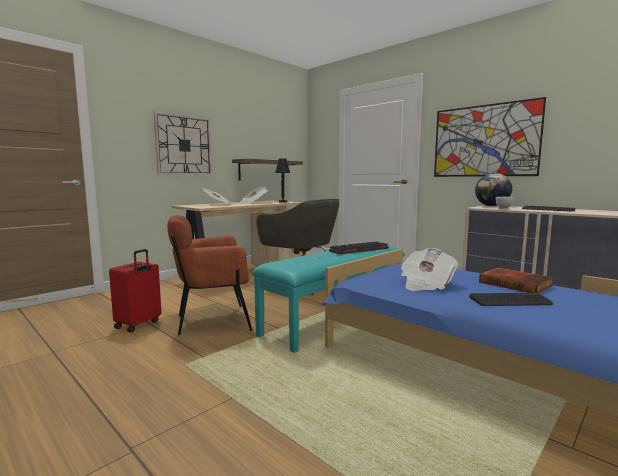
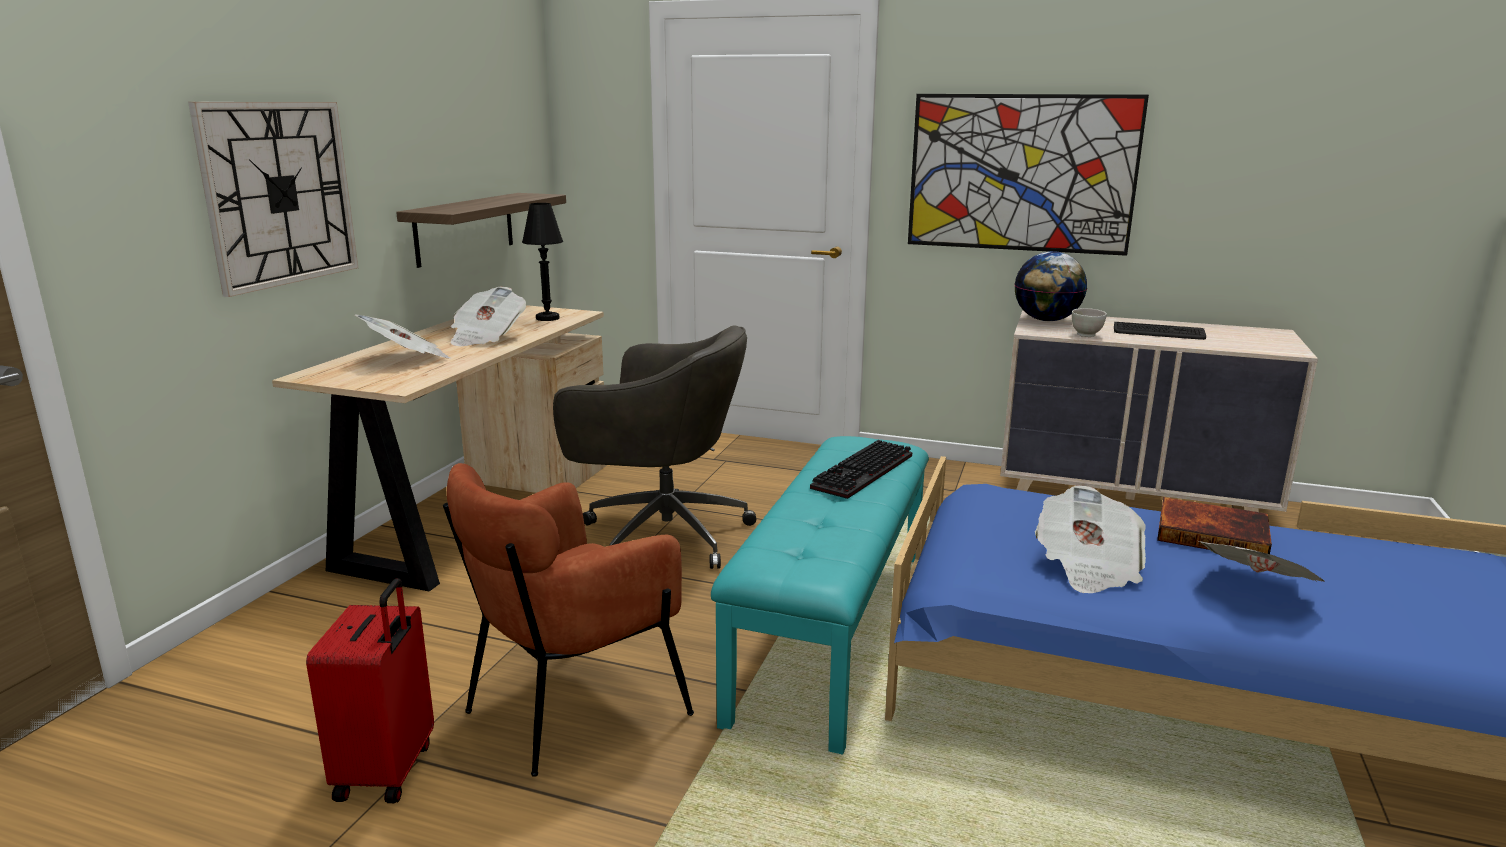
camera: 25 degrees left, 10 degrees up
(510, 301) = (1255, 590): keyboard -> newspaper

